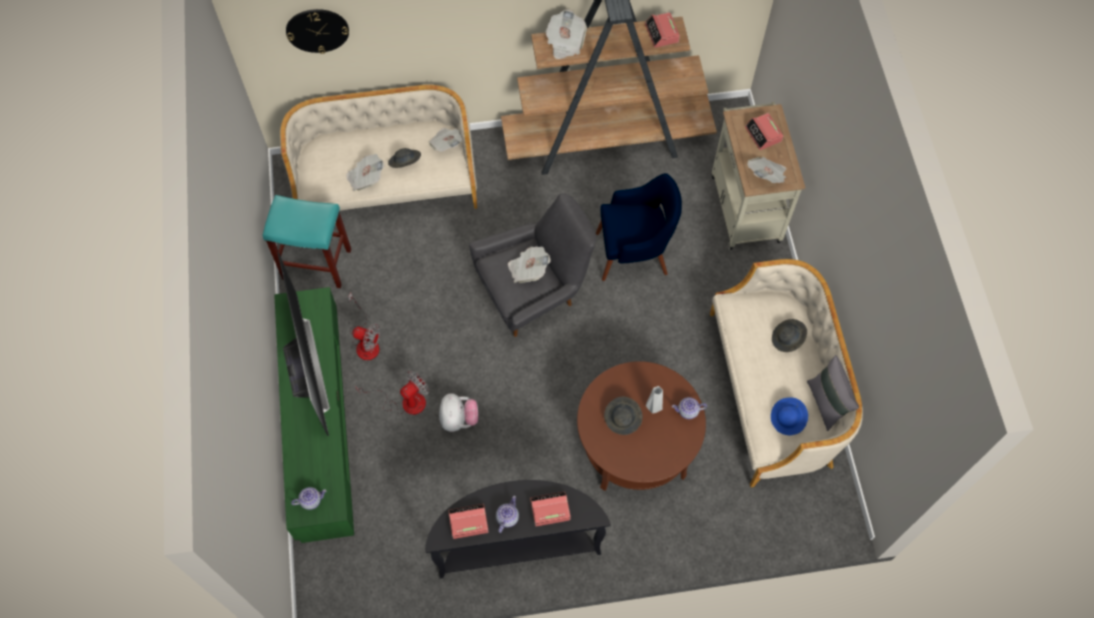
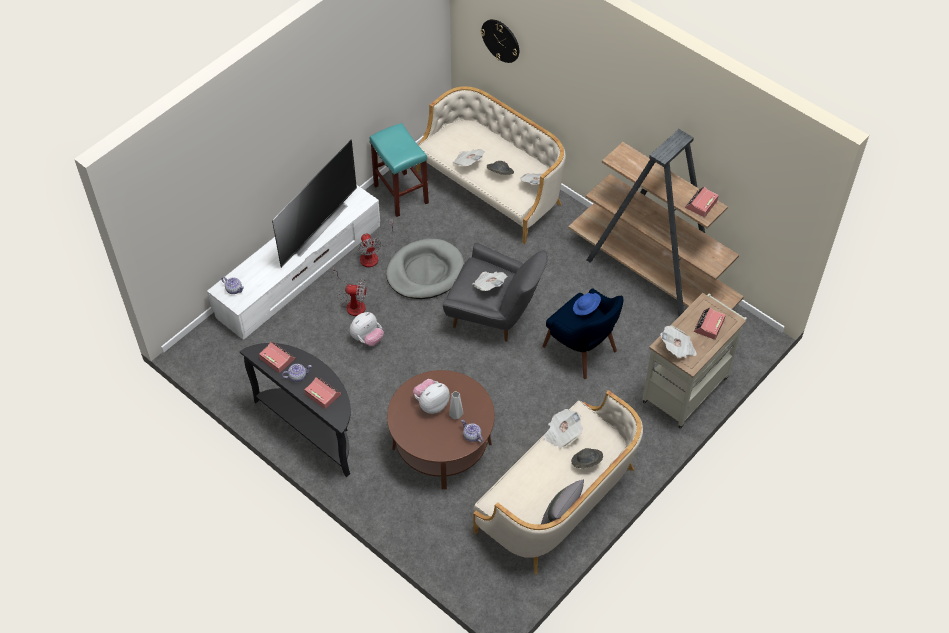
camera: 50 degrees right, 10 degrees down
(317, 421) = (298, 269): green tv stand -> white tv stand
(429, 312) = (425, 272): none -> grey dog bed
(565, 43) = (635, 162): newspaper -> newspaper (562, 434)
(623, 419) = (431, 404): grey hat -> plush toy
(787, 419) = (525, 501): blue hat -> blue hat (586, 308)

